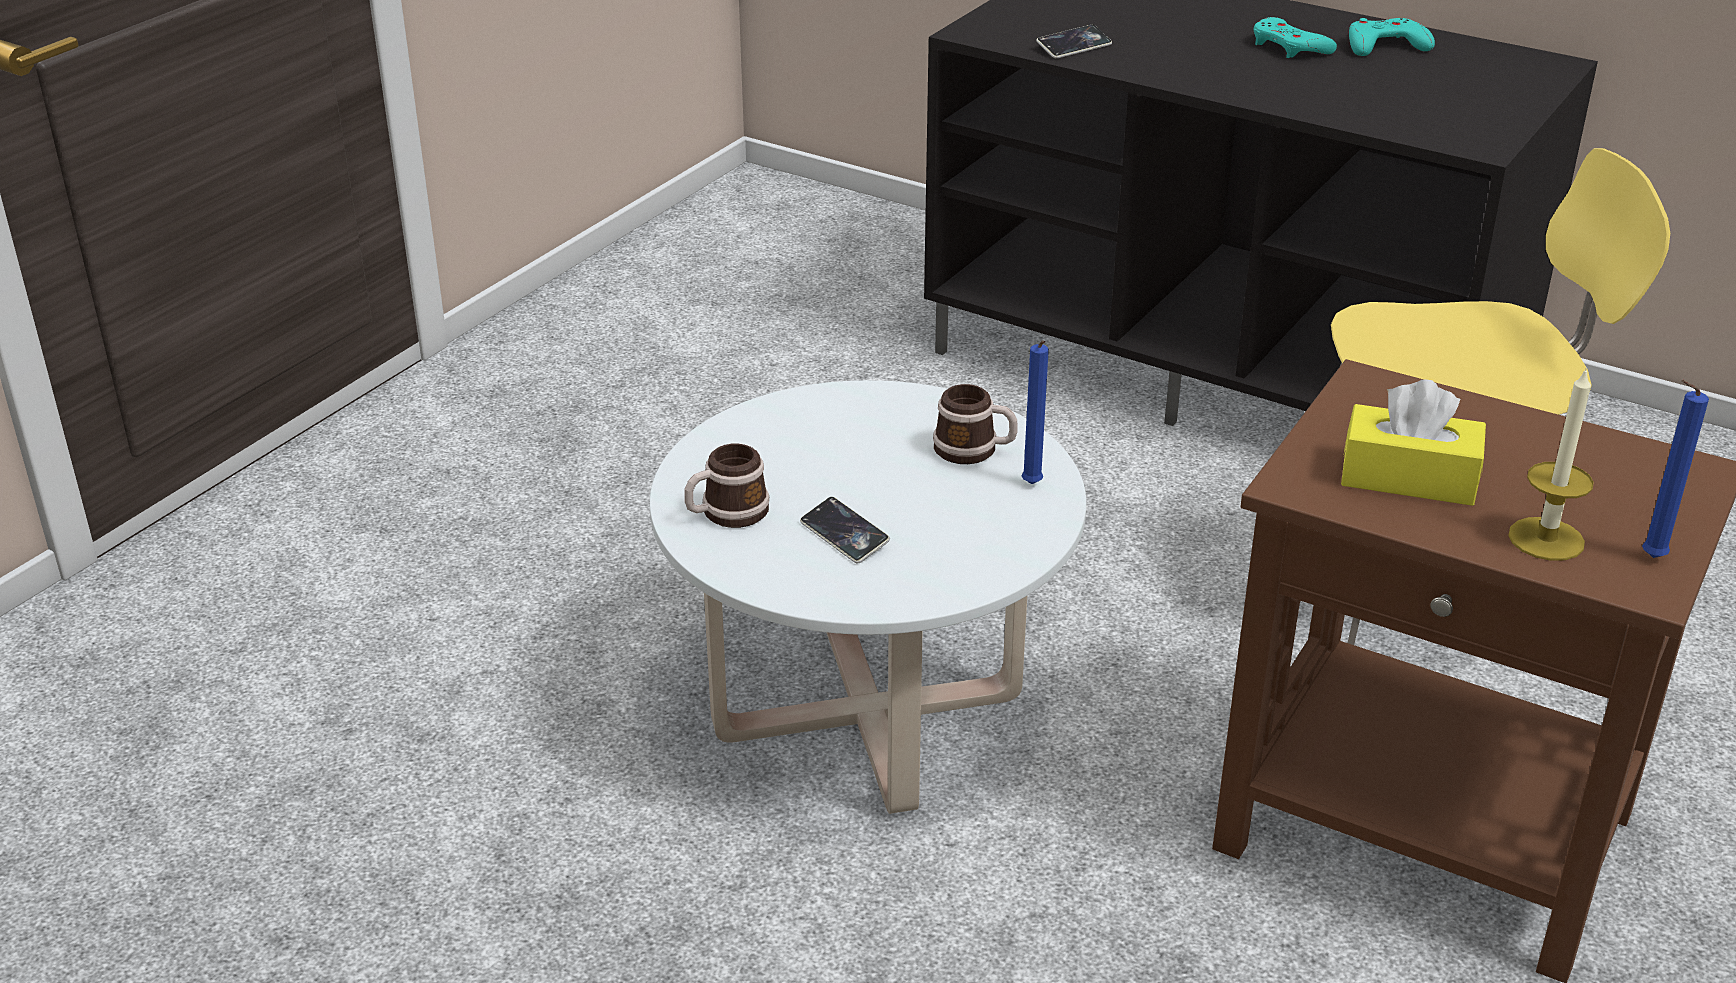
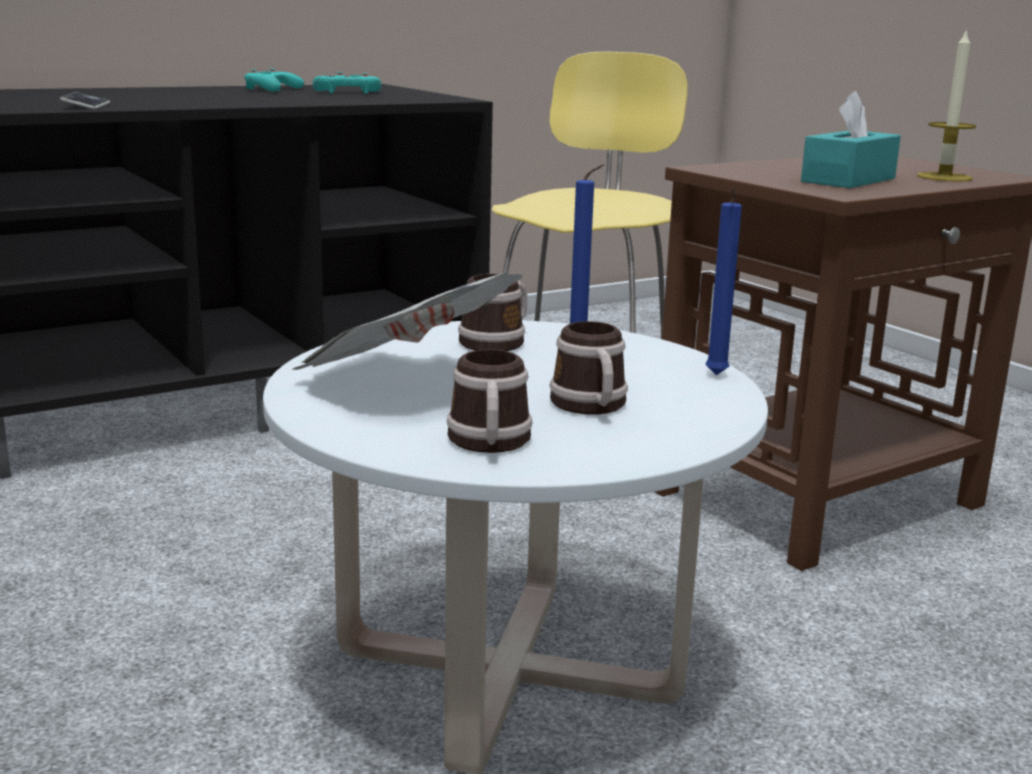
camera: 65 degrees left, 15 degrees down
(826, 443) = (406, 382): none -> newspaper
(844, 535) = (591, 407): phone -> mug
(1289, 47) = (224, 93): turquoise game controller -> turquoise game controller (348, 92)
(1408, 478) = (848, 180): yellow tissue box -> turquoise tissue box
(1649, 558) = (974, 171): blue candle -> blue candle (716, 376)

